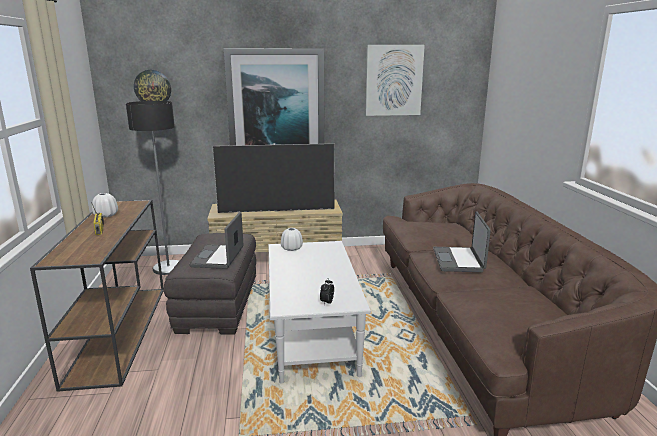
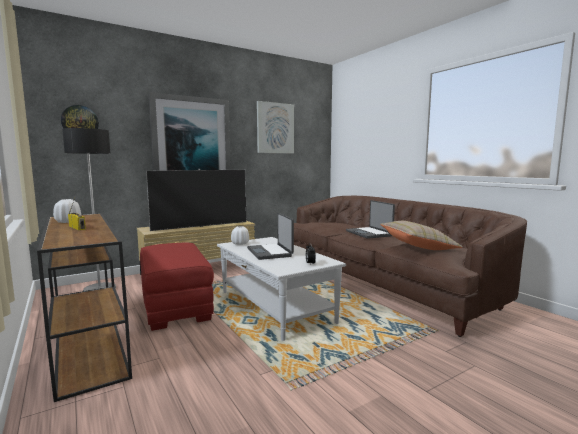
camera: 25 degrees left, 10 degrees down
(218, 305) = (176, 305): grey ottoman -> red ottoman
(219, 257) = (183, 255): laptop -> laptop (270, 252)
(487, 304) = (417, 247): none -> beige pillow

